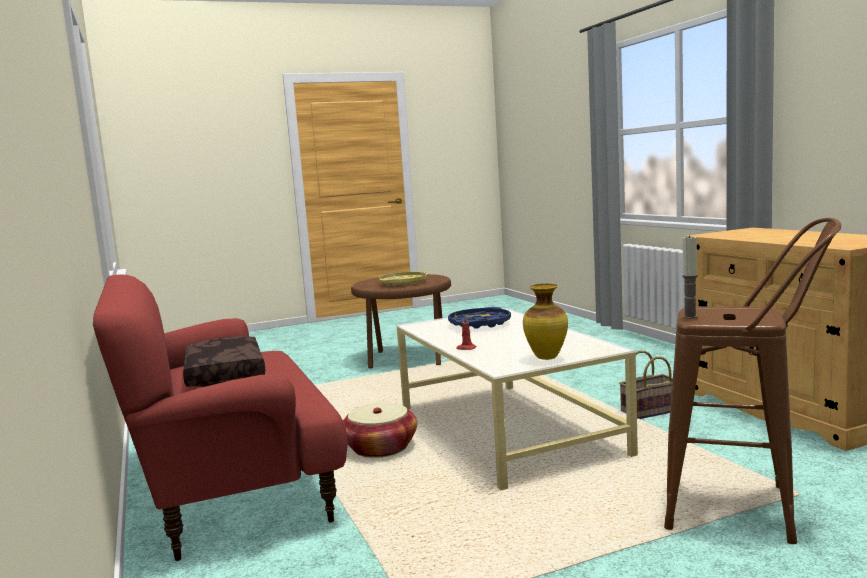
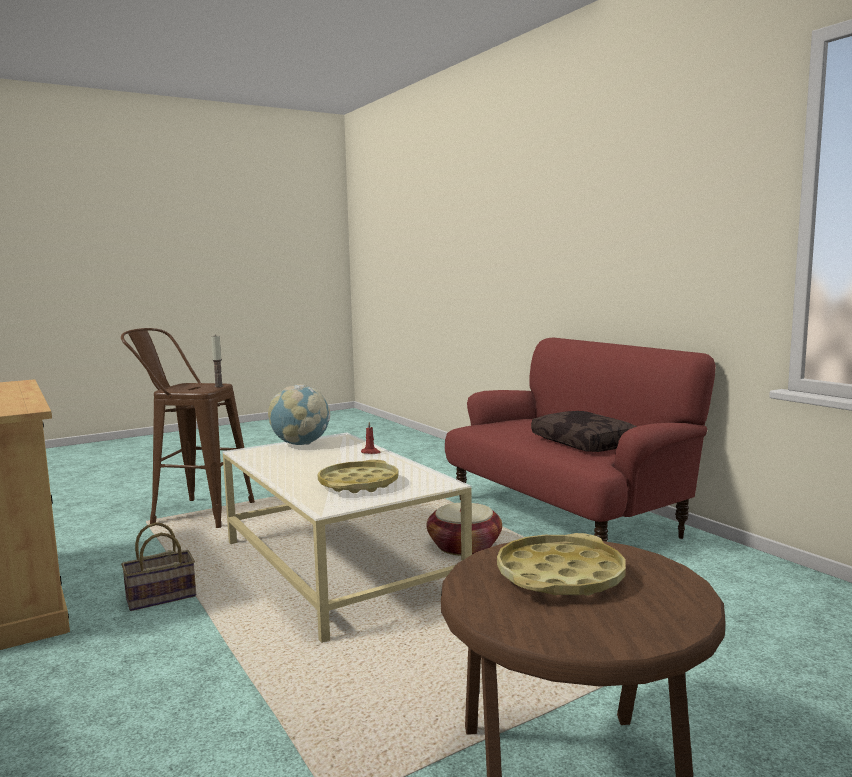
camera: 170 degrees right, 0 degrees up
(479, 323) = (358, 484): blue tray -> yellow tray
(547, 357) = (300, 444): vase -> globe

